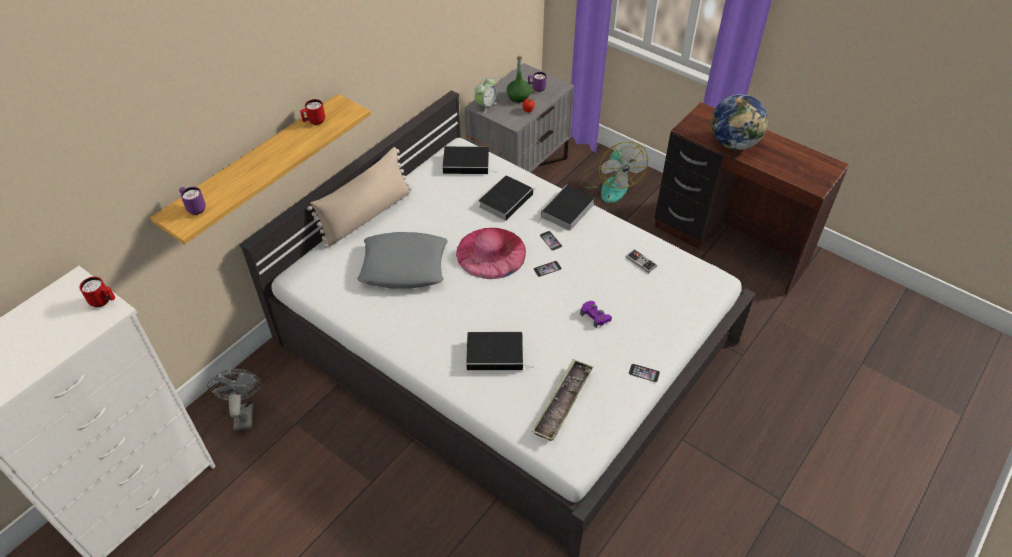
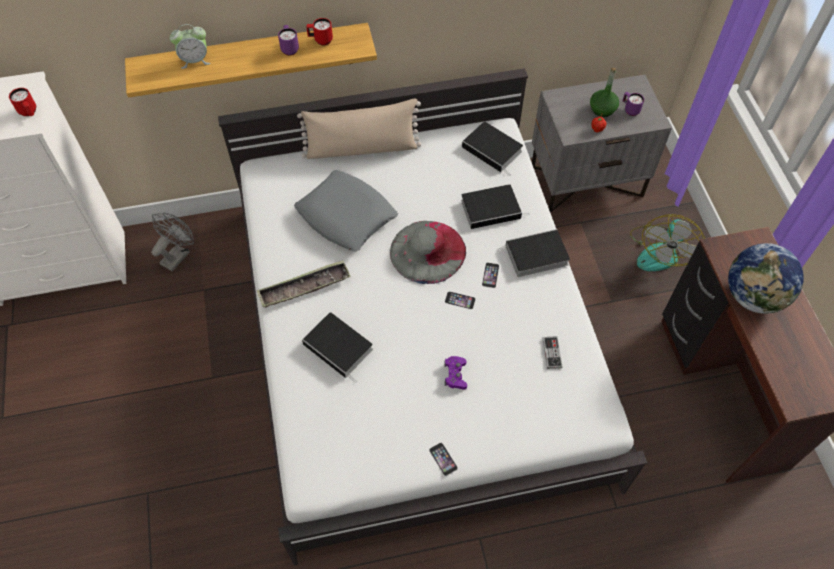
camera: 40 degrees right, 10 degrees up
(194, 208) = (159, 69): purple mug -> purple mug (289, 48)
(485, 105) = (561, 100): alarm clock -> alarm clock (195, 60)
(491, 252) = (427, 251): pink hat -> grey hat
(562, 403) = (347, 432): tray -> tray (304, 287)

